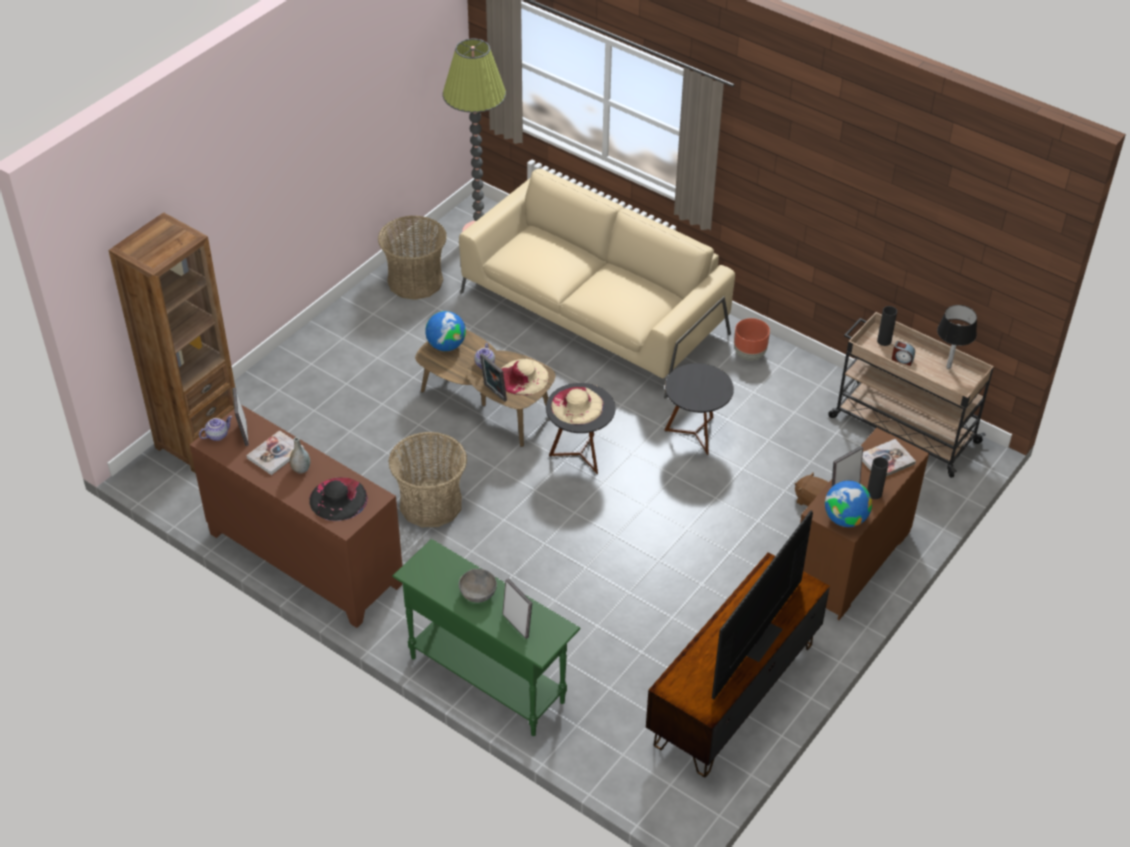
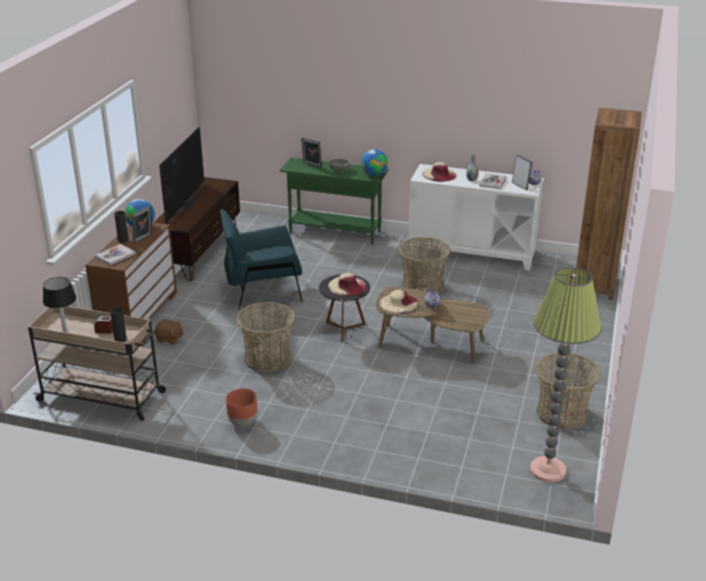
camera: 160 degrees right, 15 degrees down
(304, 559) = (472, 252): brown cabinet -> white cabinet
(338, 499) = (439, 174): black hat -> beige hat
(446, 346) = (472, 317): globe -> globe (374, 174)
(493, 393) = (412, 291): picture frame -> none
(594, 313) = (392, 424): beige sofa -> none
(660, 561) = (263, 291): none -> blue armchair
(694, 434) = (267, 358): black side table -> basket

